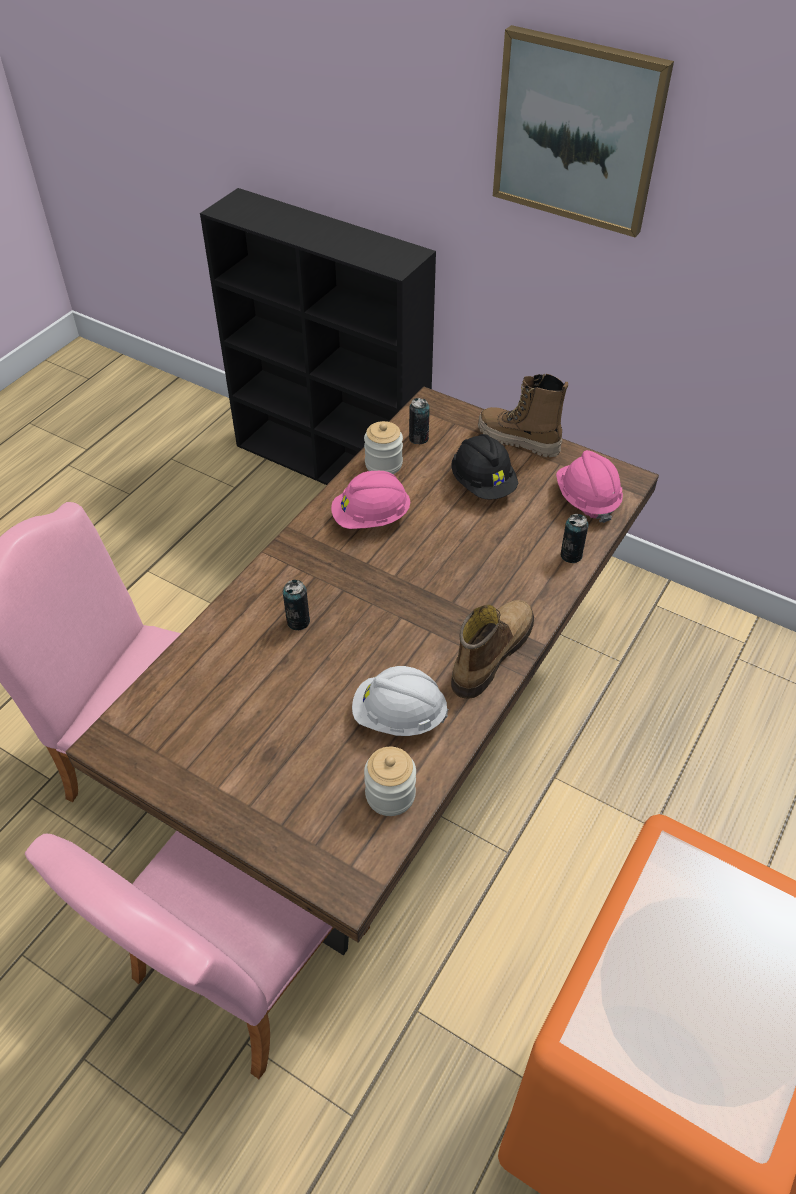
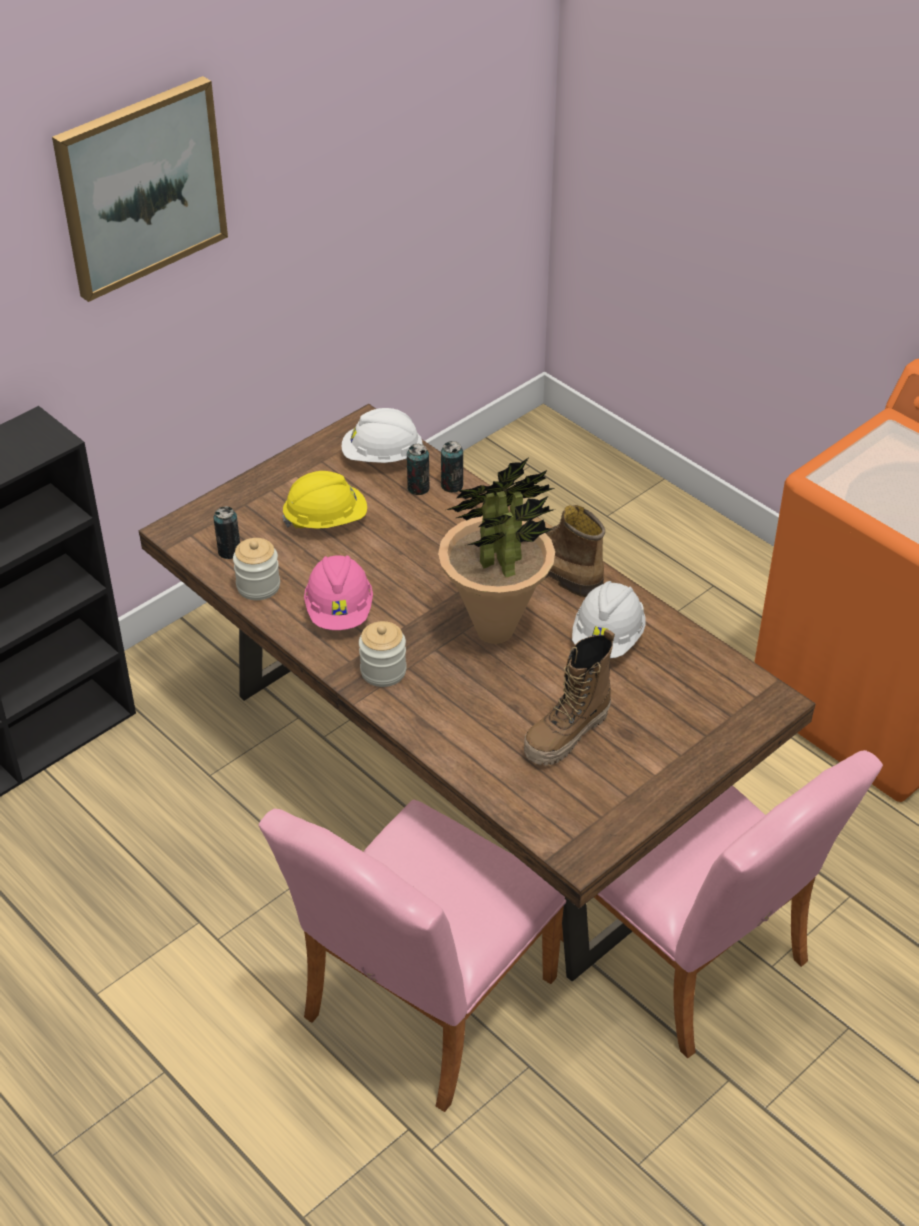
camera: 75 degrees left, 5 degrees down
(298, 621) = (467, 689): can -> can (418, 488)
(381, 626) = (495, 631): none -> potted plant
(390, 794) = (691, 659): jar -> jar (383, 671)
(483, 484) = (326, 520): black hard hat -> yellow hard hat
(518, 441) = (272, 480): boot -> boot (567, 735)
(586, 499) = (382, 457): pink hard hat -> white hard hat

